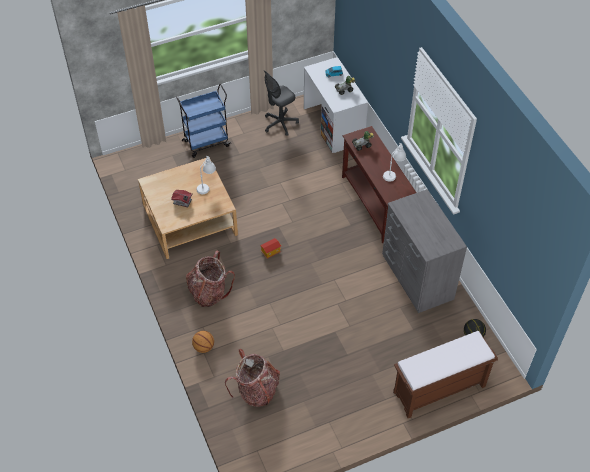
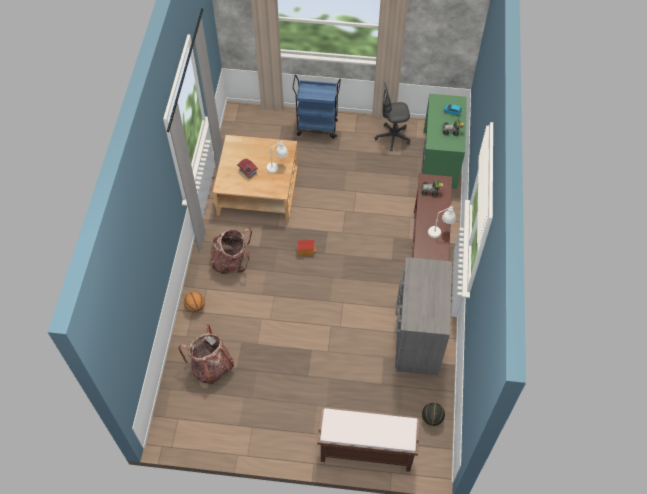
camera: 30 degrees right, 5 degrees up
(333, 125) = (440, 159): white desk -> green desk

